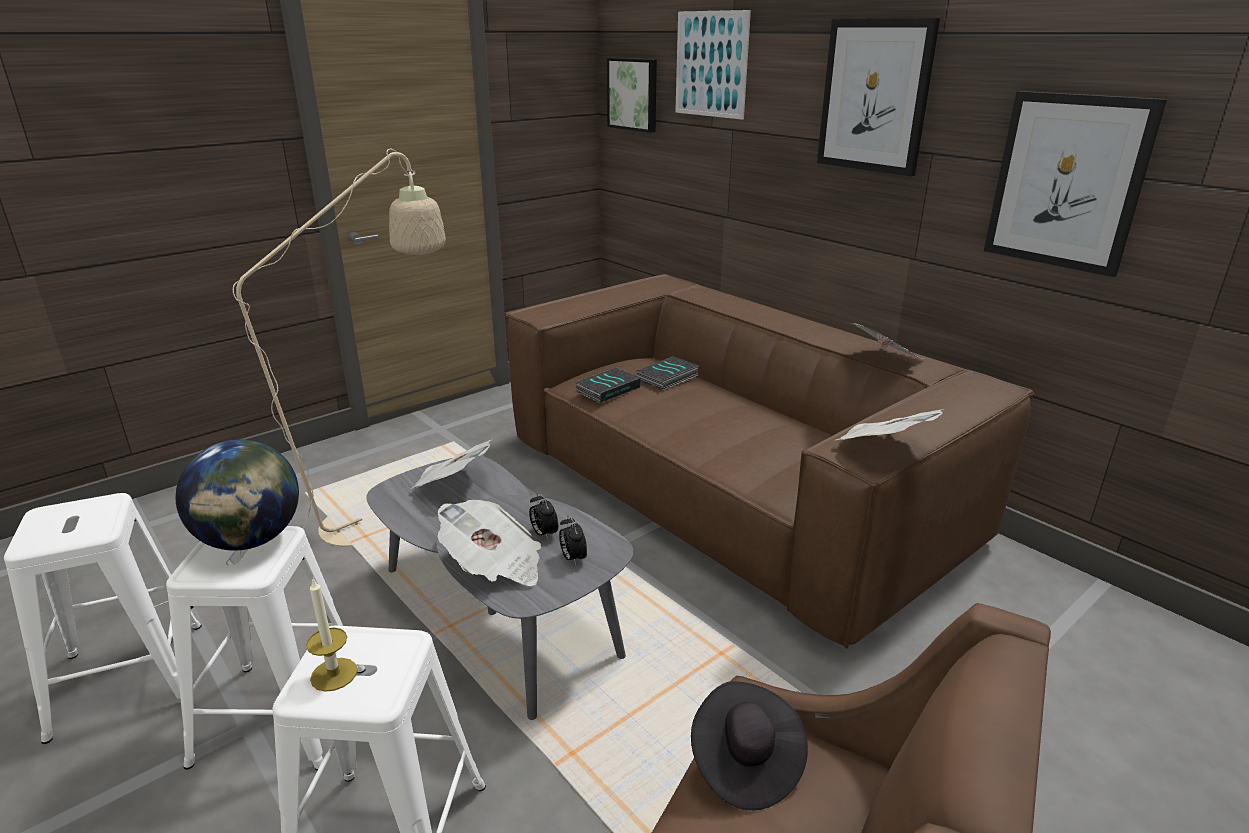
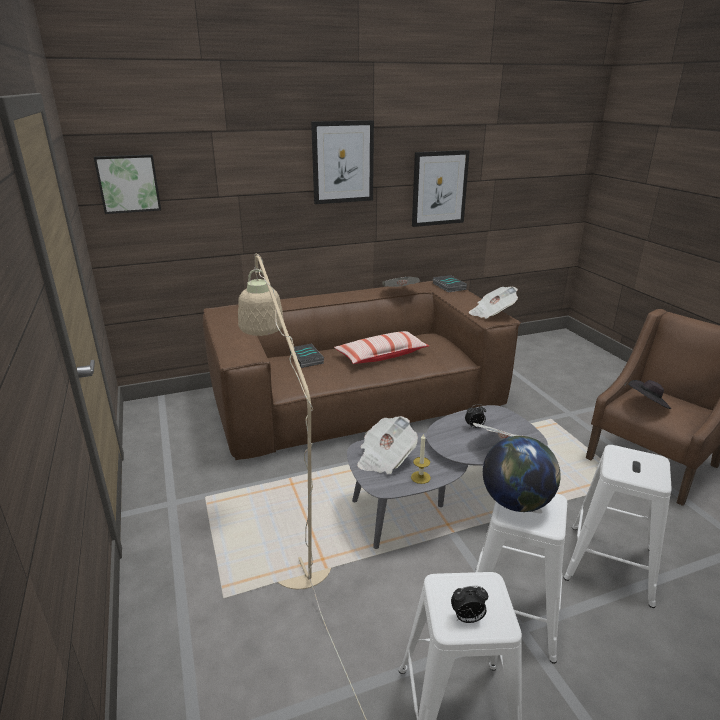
camera: 70 degrees left, 0 degrees up
(334, 674) = (641, 472): candle -> candle (420, 477)
(572, 558) = (500, 422): alarm clock -> alarm clock (467, 618)
(607, 389) = (306, 379): book -> book (448, 286)
(711, 64) = (213, 154): picture -> none
(729, 425) = (381, 356): none -> pillow

